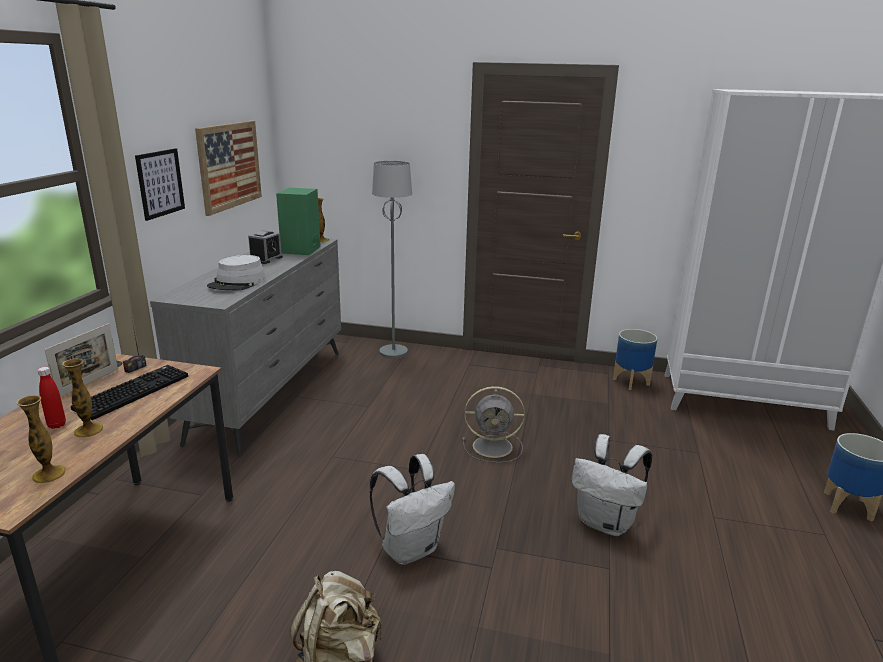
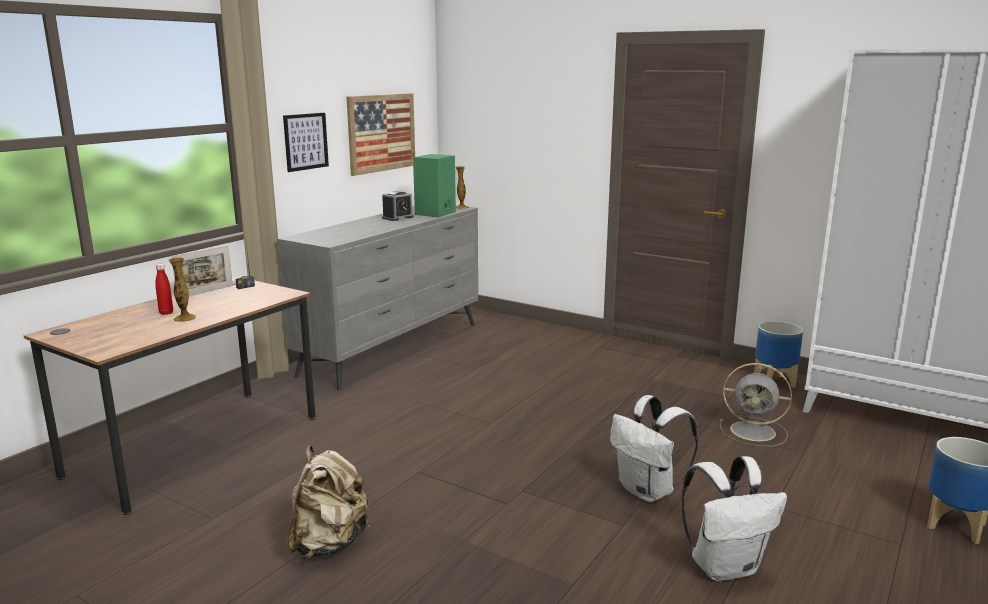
camera: 20 degrees right, 5 degrees down
(49, 474) = (141, 338): vase -> none
(133, 391) = (232, 300): keyboard -> none
(237, 283) = (357, 232): grey hat -> none
(393, 352) = (529, 329): grey floor lamp -> none
(411, 548) = (443, 477): white backpack -> white backpack (725, 566)
(494, 446) = (577, 415): grey fan -> grey fan (755, 432)

